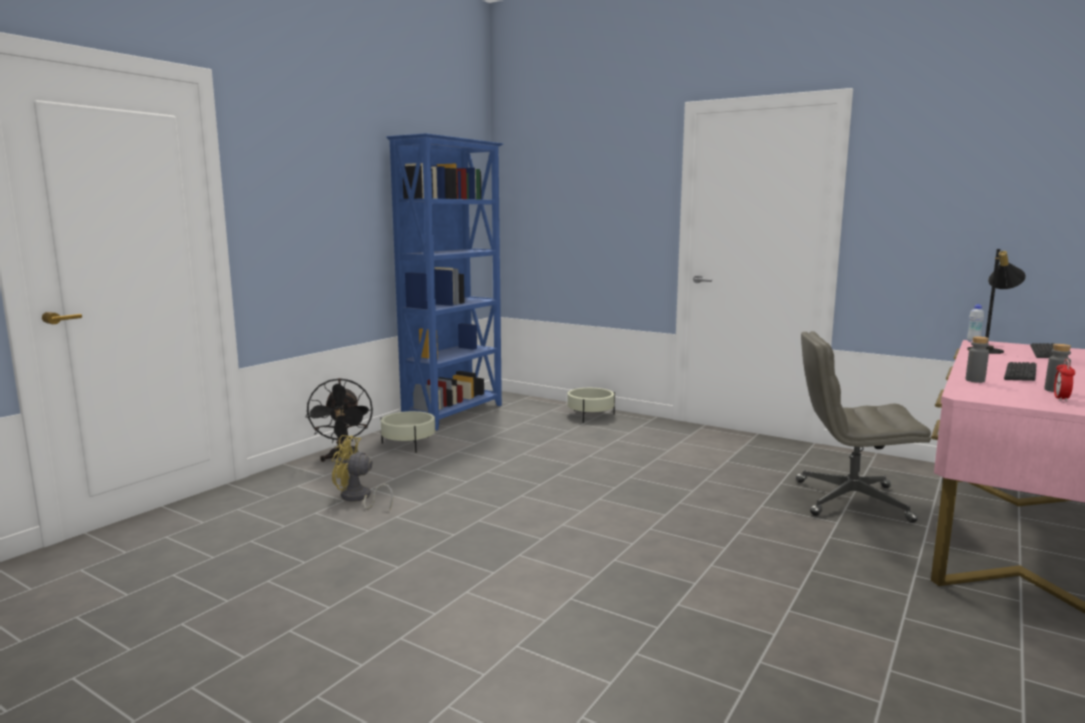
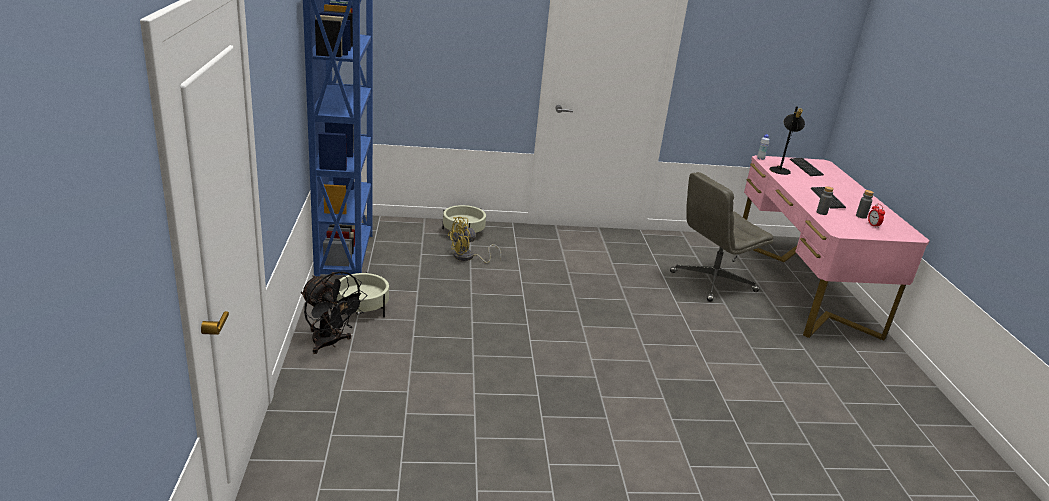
camera: 40 degrees left, 15 degrees up
(358, 498) = (417, 385): yellow fan -> yellow fan (468, 257)

